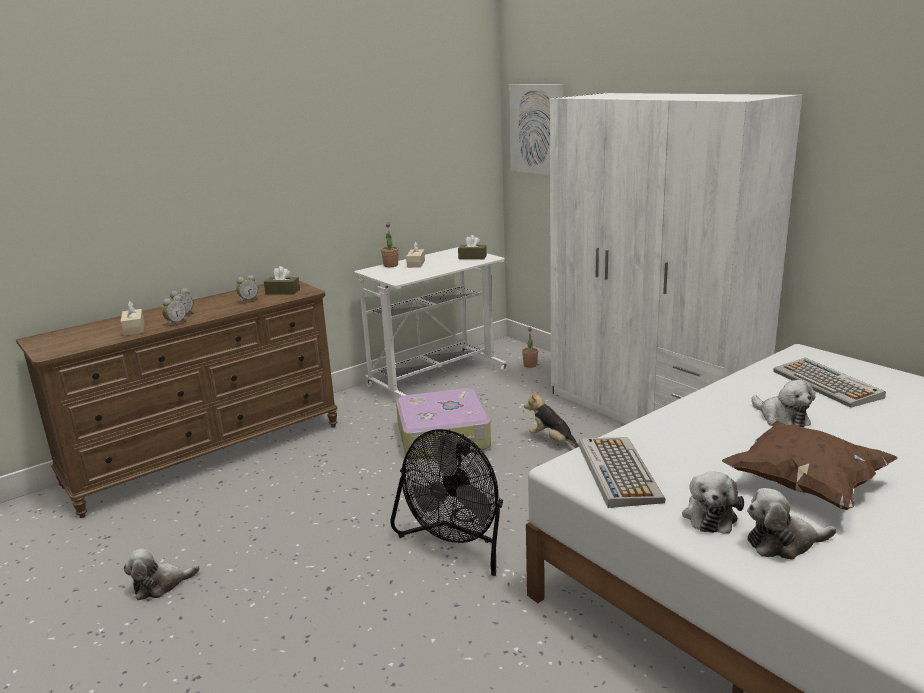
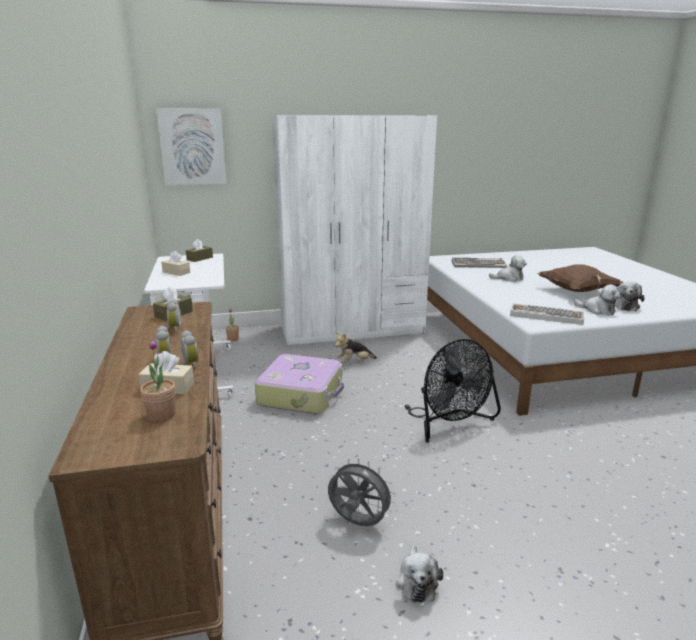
camera: 65 degrees left, 0 degrees up
(232, 533) = (358, 523): none -> grey fan
(391, 265) = (160, 278): potted plant -> potted plant (161, 415)

